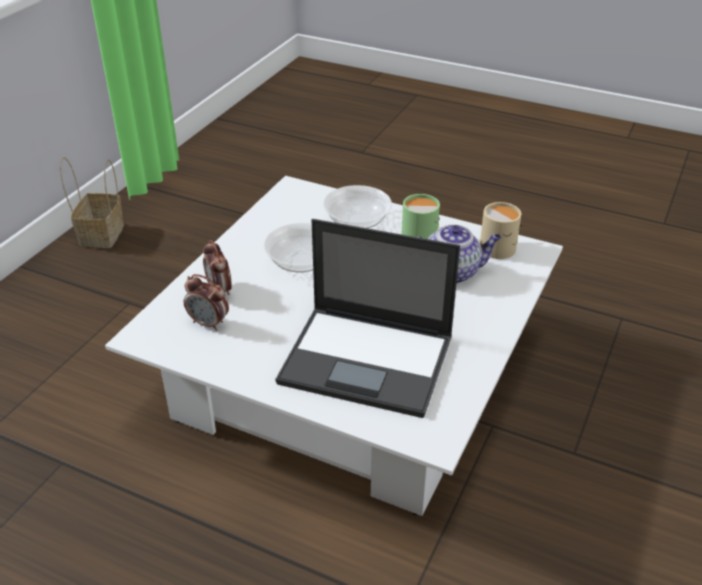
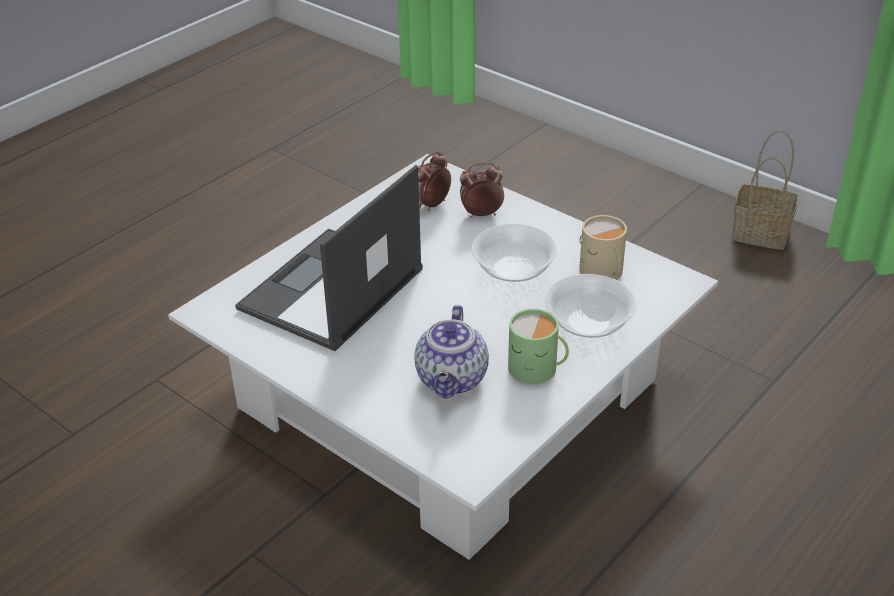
camera: 105 degrees right, 0 degrees up
(501, 247) = (491, 439): beige mug -> beige mug (603, 272)

